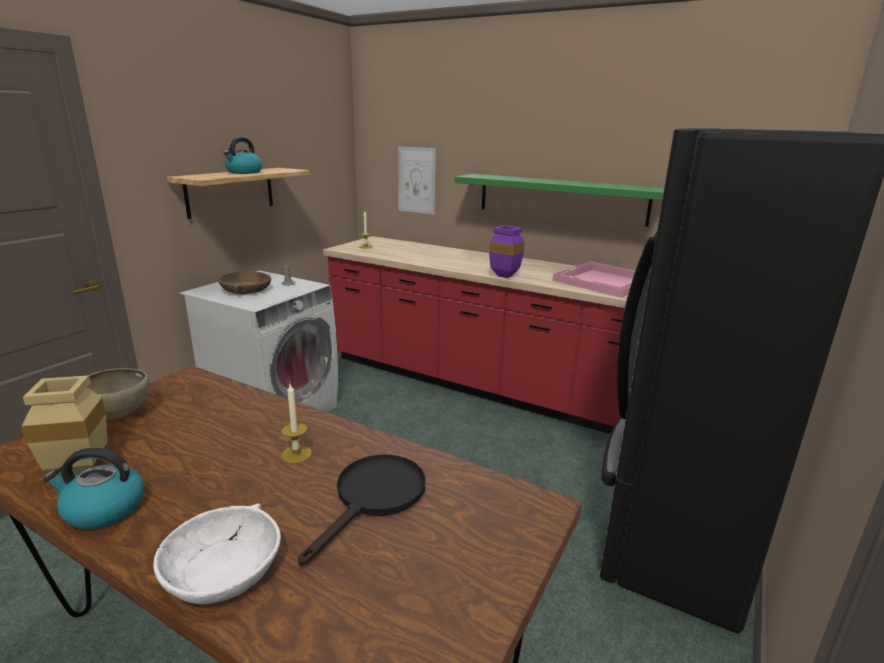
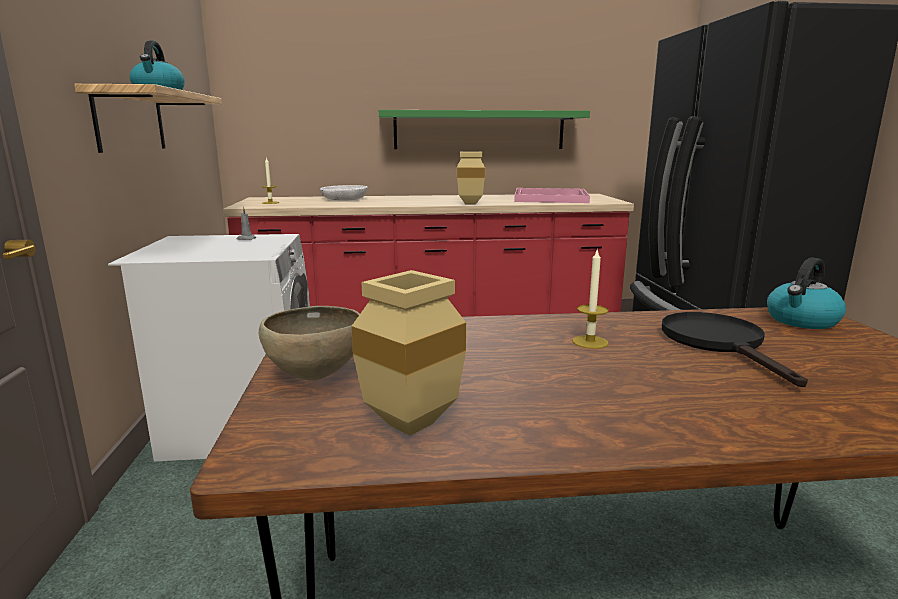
camera: 35 degrees left, 5 degrees down
(103, 509) = (538, 436): kettle -> kettle (802, 321)
(222, 567) = (755, 417): white bowl -> white bowl (344, 199)
(246, 290) = (206, 249): brown bowl -> none
(416, 180) = (307, 123): picture -> none
(506, 276) = (471, 203): purple vase -> beige vase

